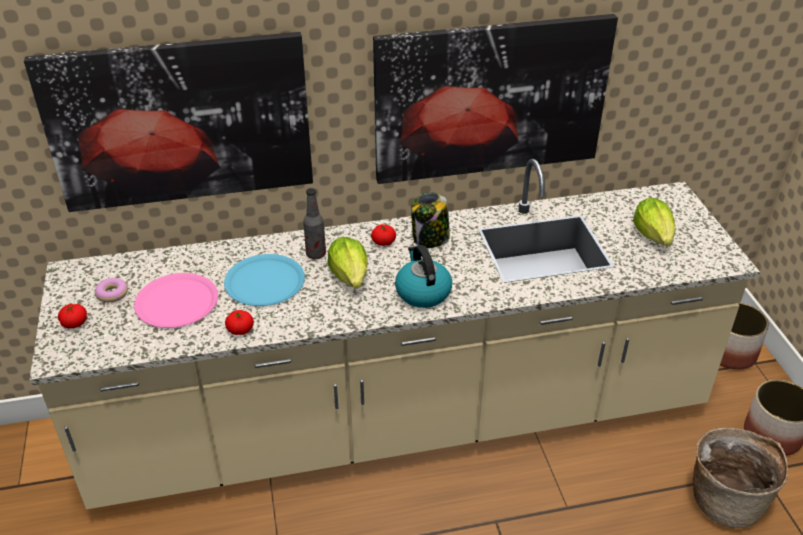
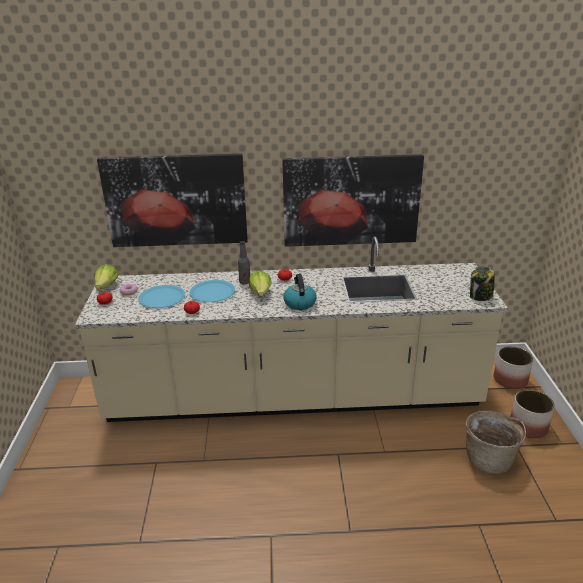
camera: 10 degrees right, 10 degrees down
(177, 302) = (162, 297): pink plate -> blue plate
(430, 239) = (312, 279): jar -> jar (480, 297)
(654, 235) = (446, 286): lettuce -> lettuce (107, 286)

